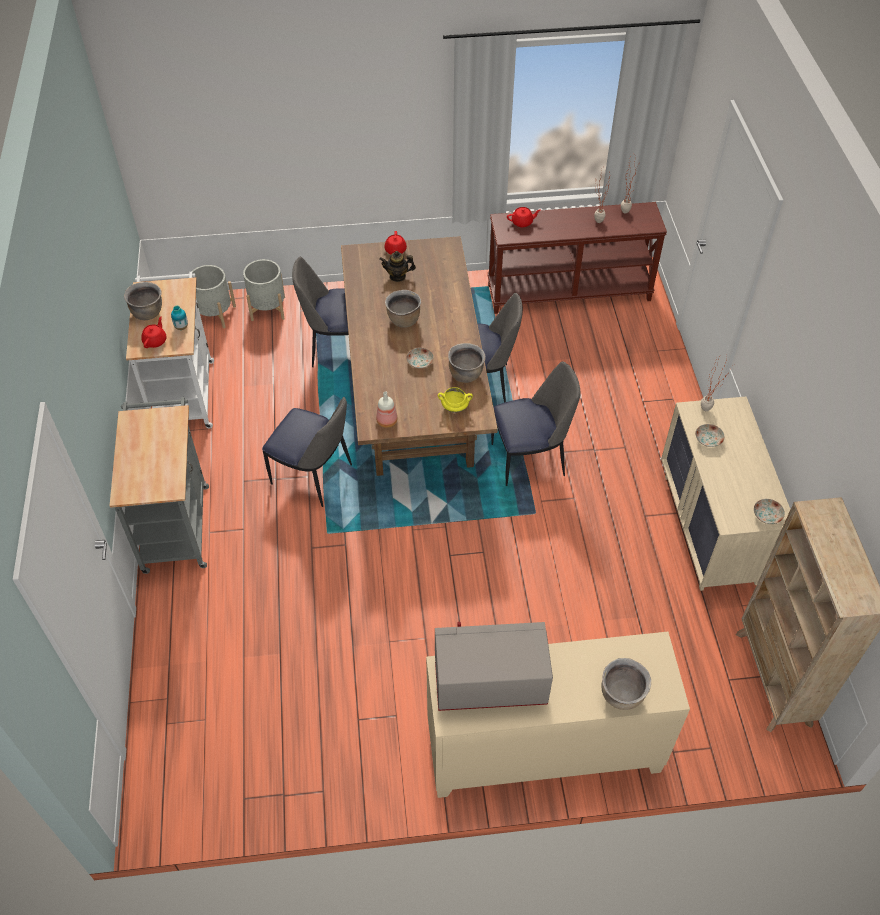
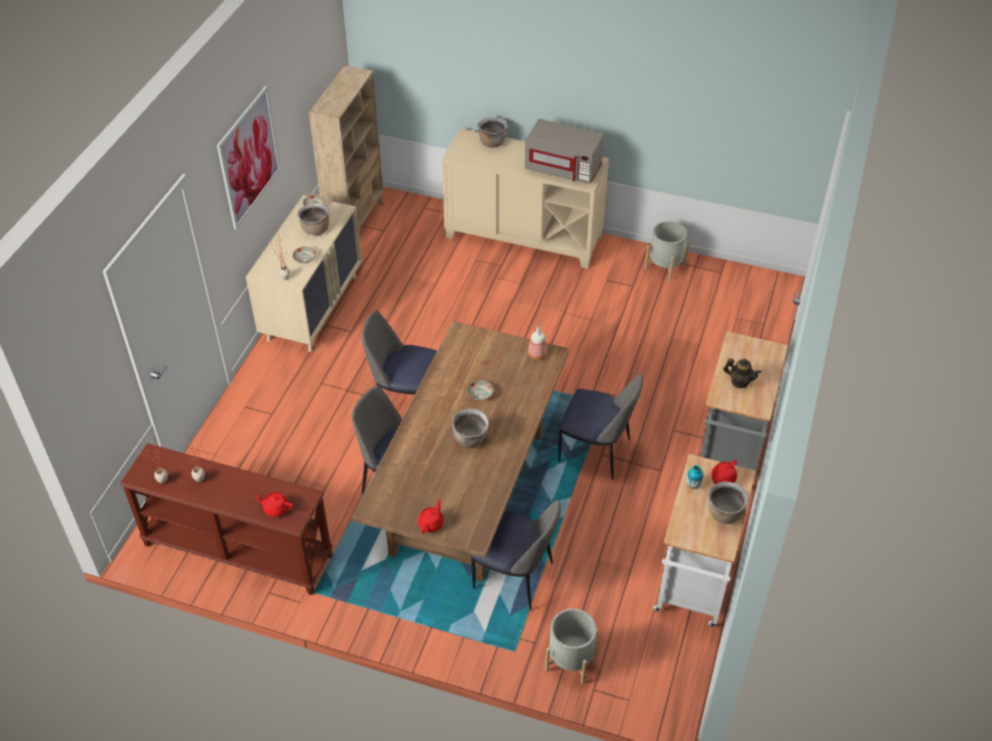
camera: 155 degrees left, 5 degrees down
(215, 314) = (634, 676): grey planter -> grey planter (665, 267)
(313, 476) = (596, 452): chair -> chair turned 150 degrees clockwise
(397, 276) = (447, 491): teapot -> teapot (739, 382)
(455, 407) = (475, 347): yellow cooking pot -> none
(465, 374) = (448, 370): brown cooking pot -> brown cooking pot (315, 230)
(804, 351) = (249, 157): none -> picture

